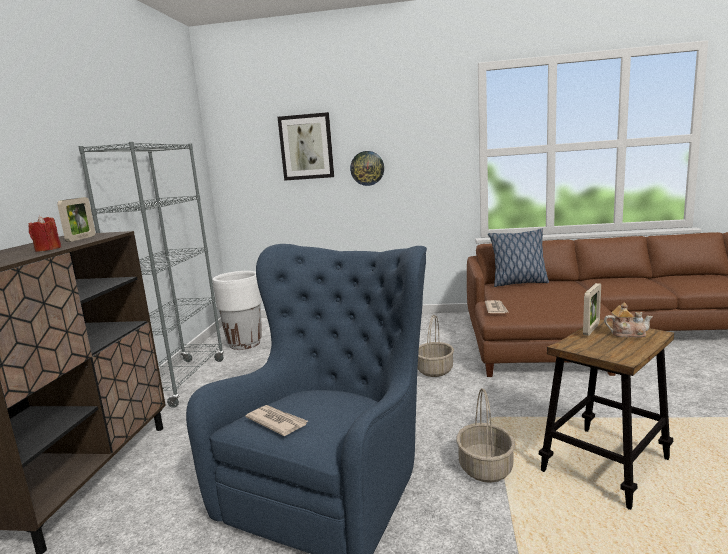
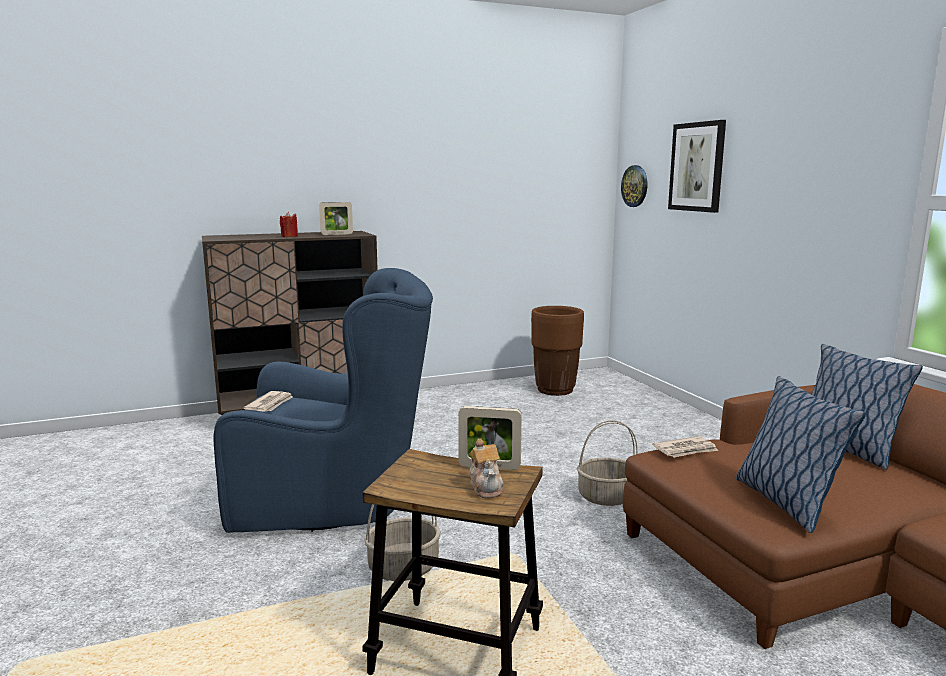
camera: 60 degrees right, 0 degrees up
(181, 382) = (454, 393): grey bookcase -> none
(244, 344) = (555, 390): white planter -> brown planter
(367, 168) = (755, 205): wall clock -> wall clock (635, 186)
(574, 306) = (785, 502): none -> pillow

